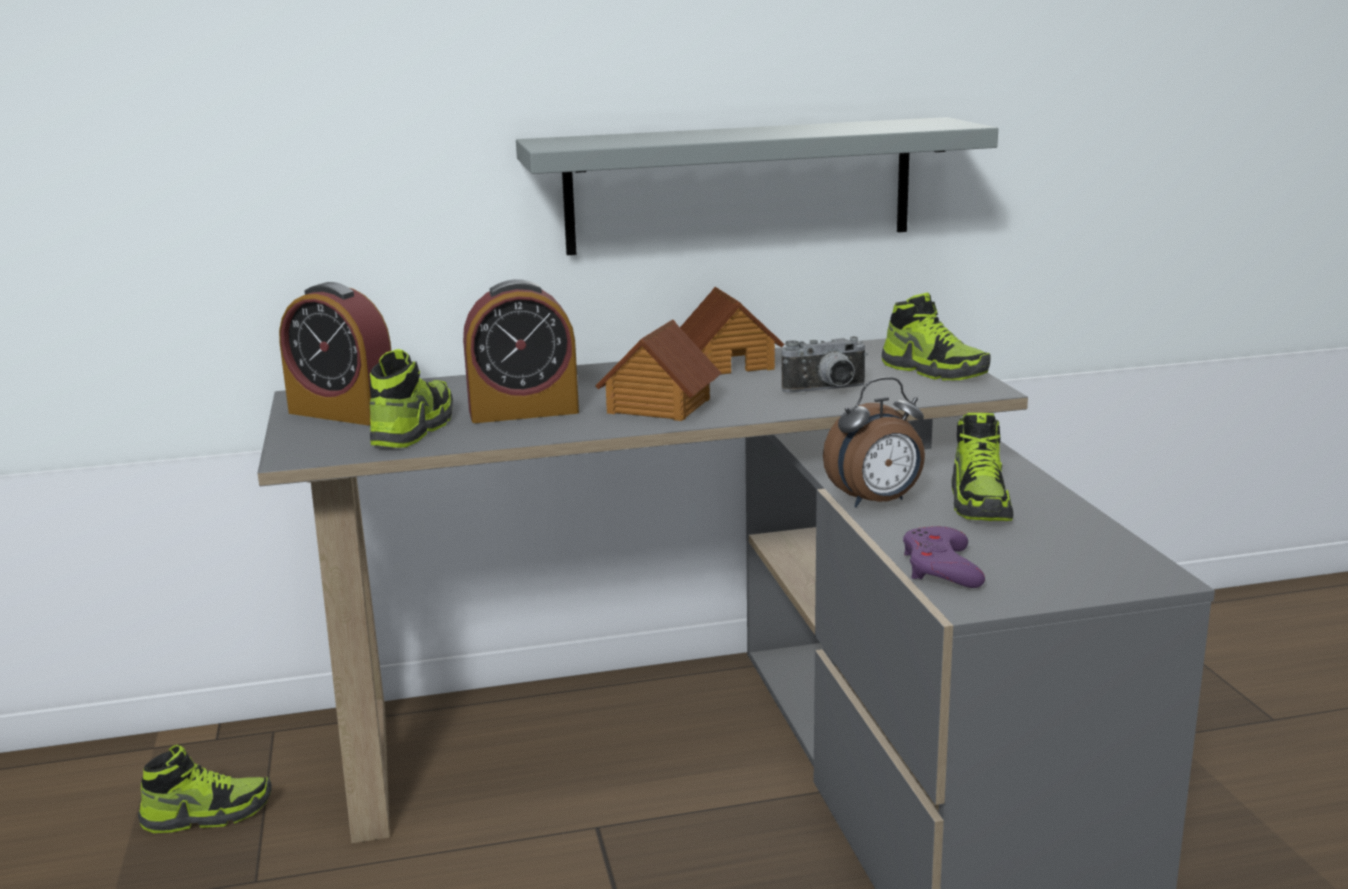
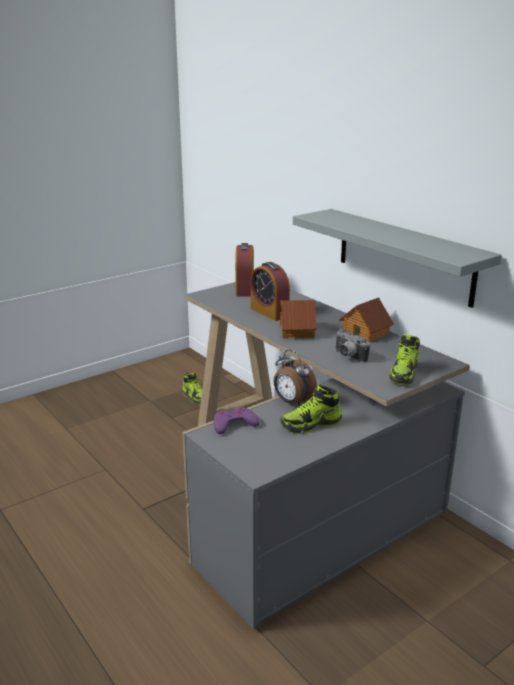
camera: 65 degrees right, 5 degrees up
(413, 429) = (237, 302): shoe -> none

